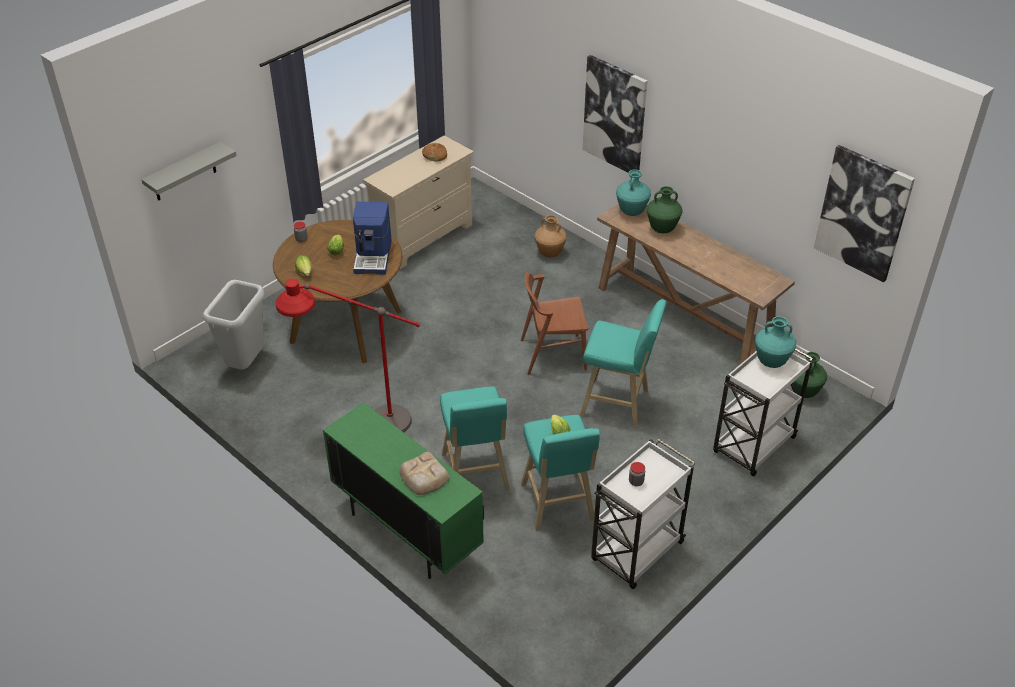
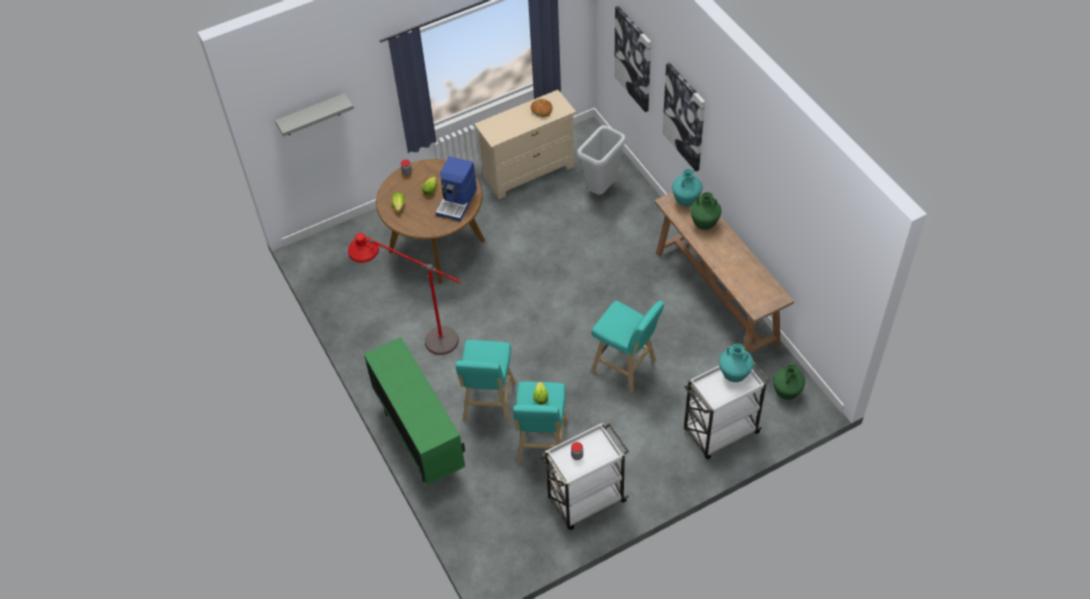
camera: 20 degrees right, 10 degrees up
(247, 364) = (350, 264): grey trash can -> grey trash can (602, 190)
(424, 477) = (422, 412): bread -> none
(550, 253) = (629, 209): brown vase -> none
(552, 354) = (592, 309): brown chair -> none
(863, 213) = (837, 271): picture -> picture (633, 59)

